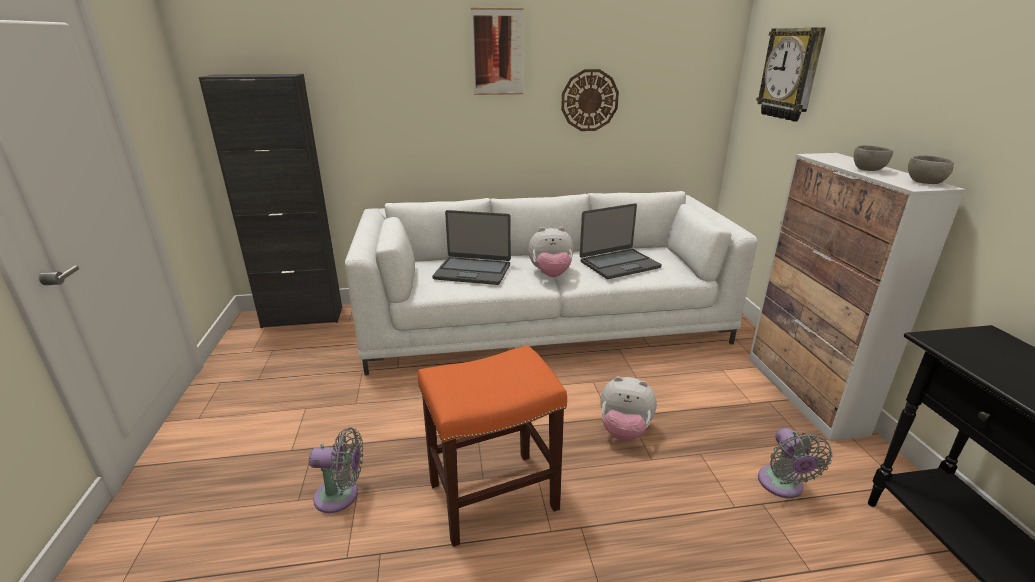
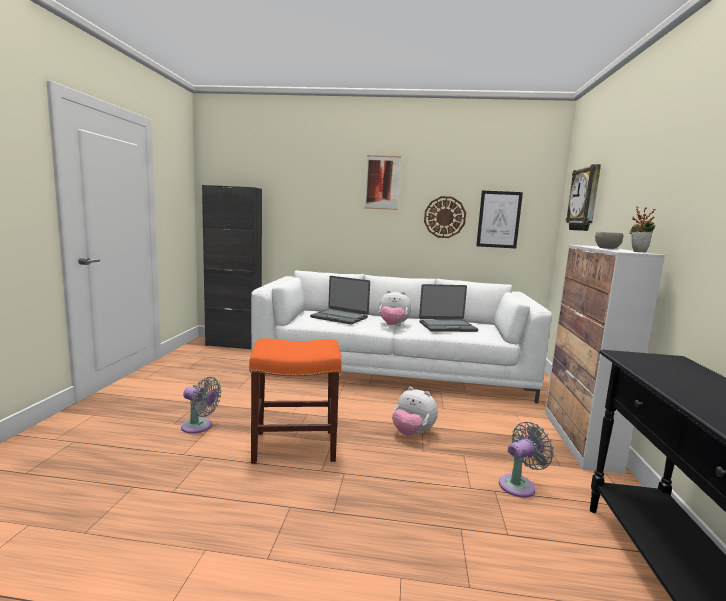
camera: 15 degrees right, 15 degrees down
(661, 99) = (499, 219): none -> picture
(782, 486) = (519, 485): grey fan -> grey fan turned 135 degrees counterclockwise
(925, 182) = (638, 252): grey bowl -> potted plant

